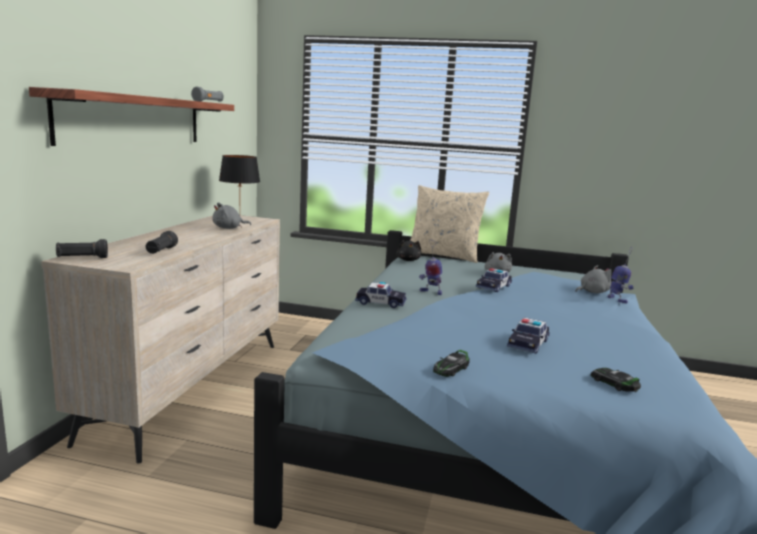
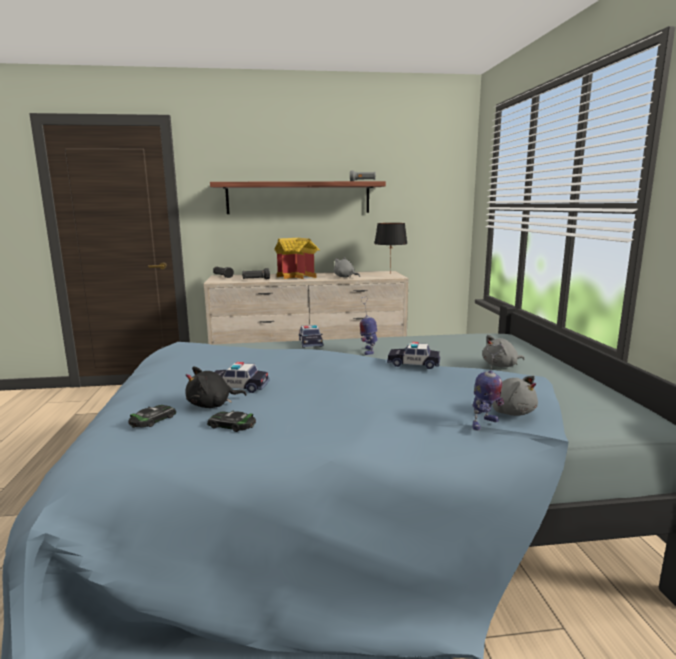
camera: 70 degrees right, 0 degrees up
(182, 237) = (298, 276): none -> toy house
(408, 260) = (476, 335): black plush toy -> black plush toy (212, 405)
(443, 255) = (535, 343): beige pillow -> none
(451, 369) = (163, 370): toy car -> toy car (231, 425)

